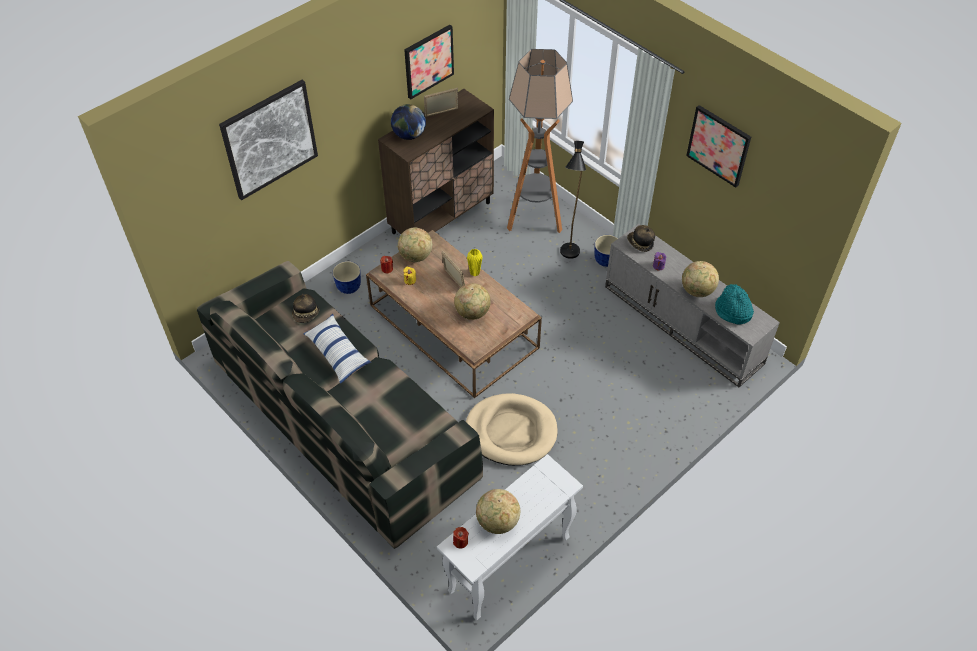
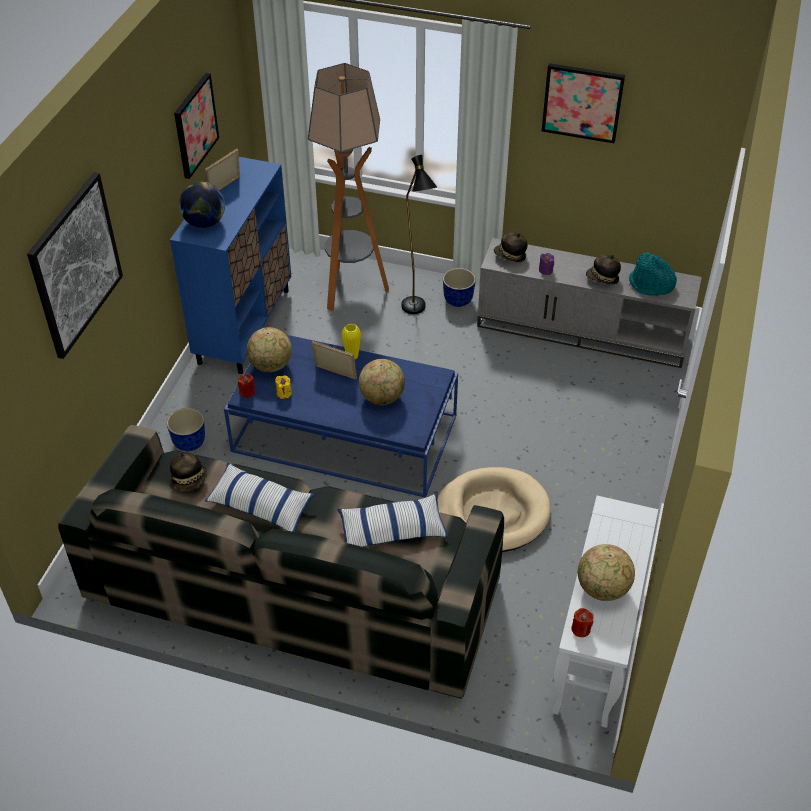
camera: 30 degrees left, 5 degrees down
(408, 411) = (392, 530): none -> pillow
(441, 217) = (244, 325): brown cabinet -> blue cabinet
(452, 326) = (344, 434): brown coffee table -> blue coffee table
(697, 291) = (602, 279): globe -> hat

